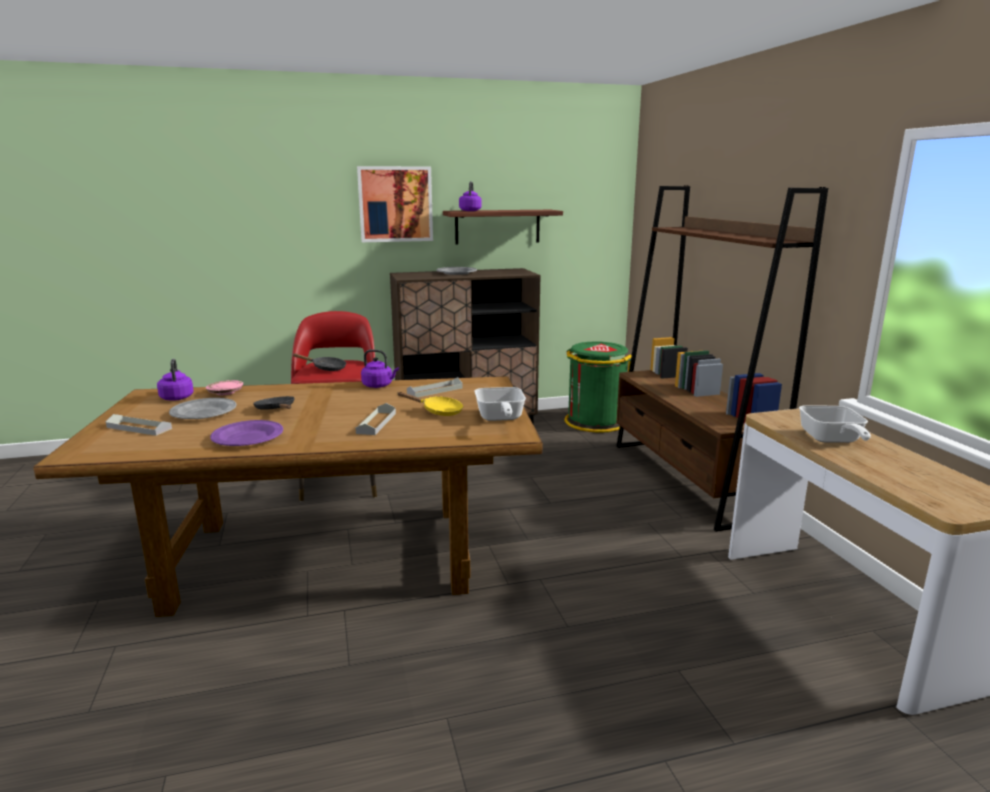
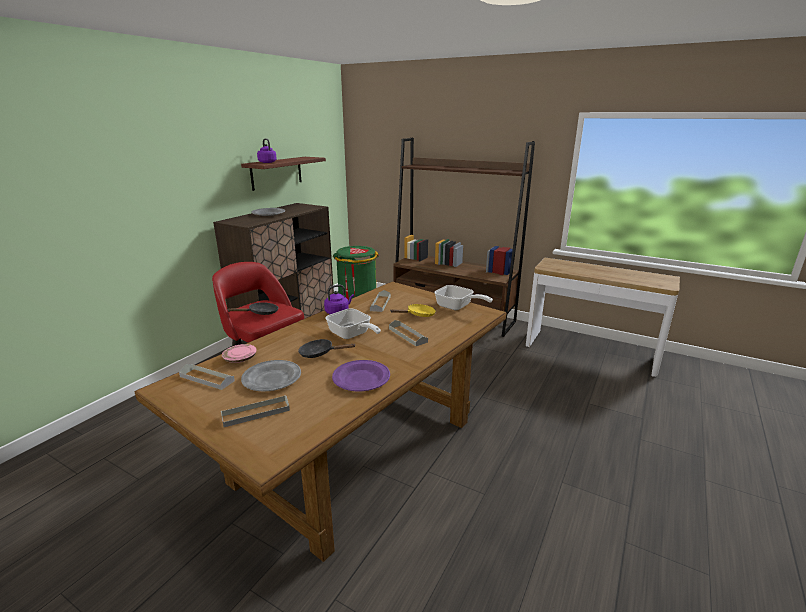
camera: 45 degrees left, 5 degrees up
(177, 397) = (207, 379): purple kettle -> grey tray
(395, 204) = (207, 161): picture -> none
(831, 440) = (584, 270): frying pan -> frying pan (351, 335)

